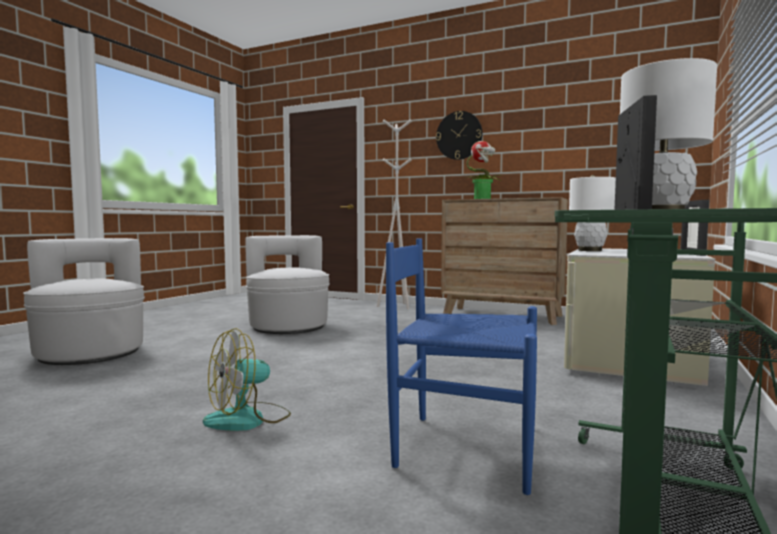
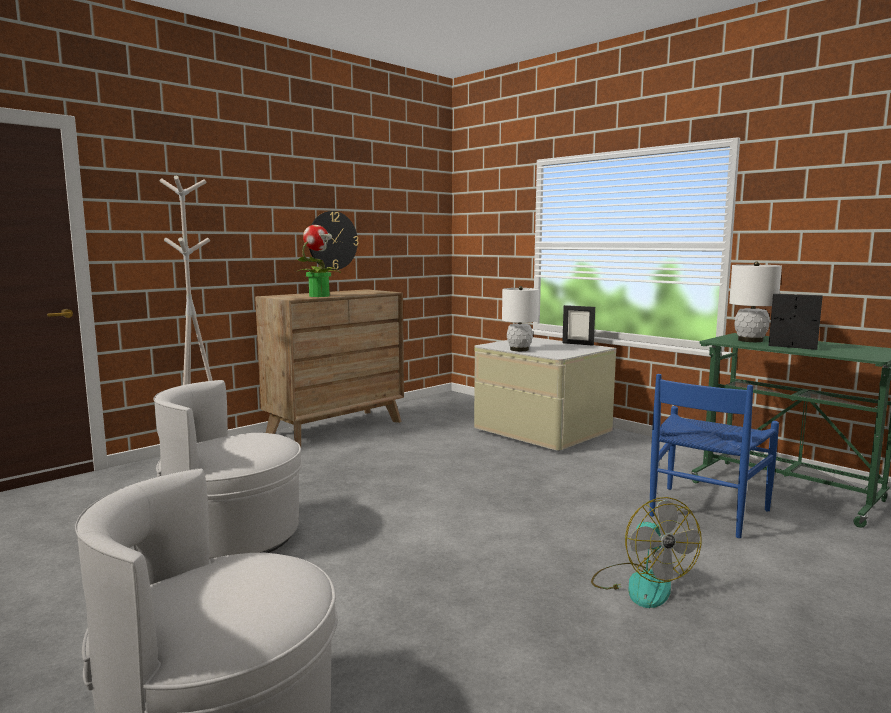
camera: 70 degrees left, 5 degrees up
(459, 135) = (245, 206): wall clock -> wall clock (332, 240)

